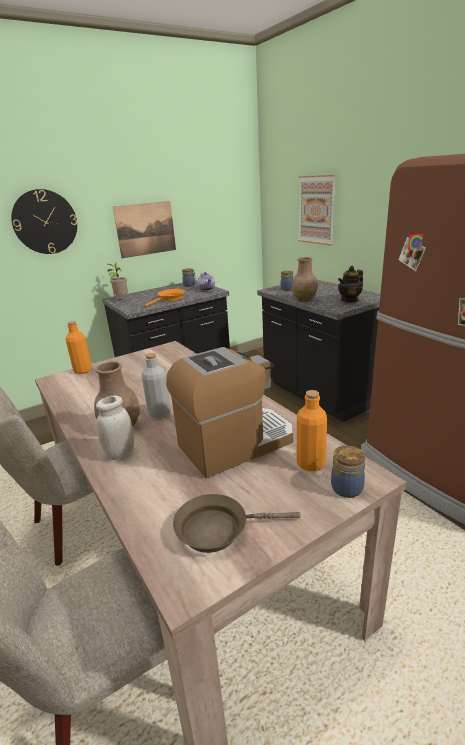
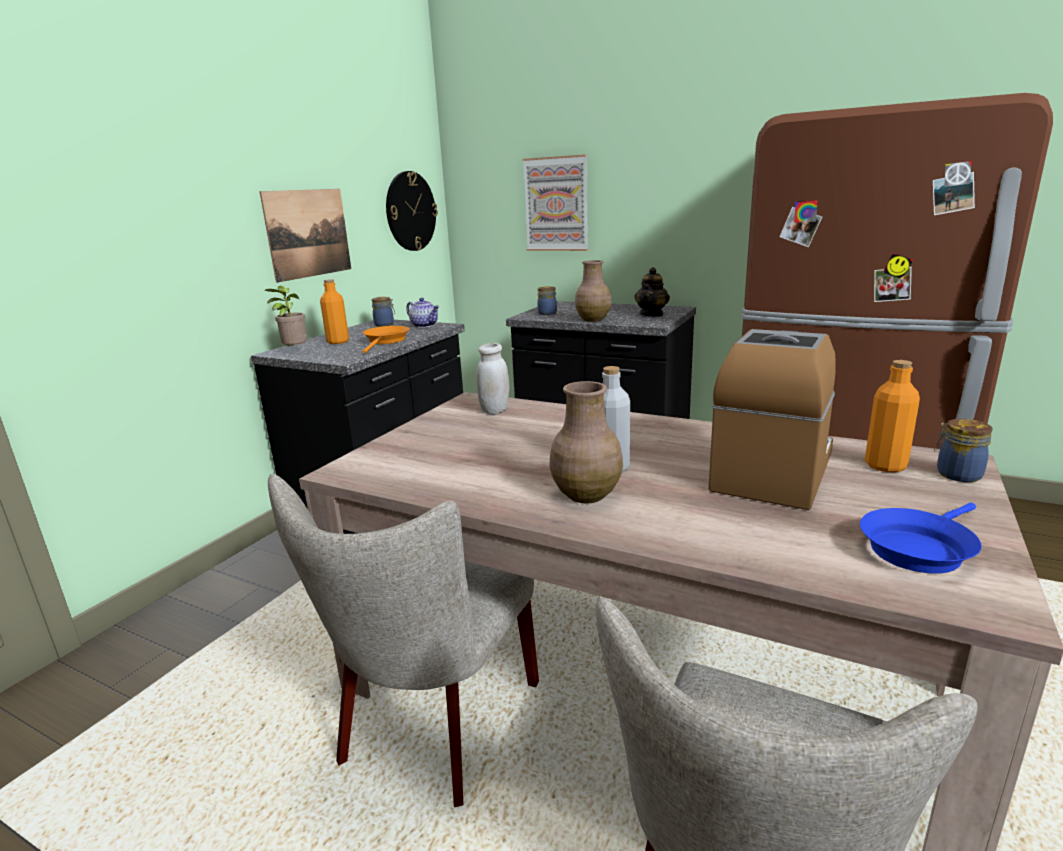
camera: 30 degrees left, 5 degrees down
(45, 222) = (151, 212): wall clock -> wall clock (410, 211)
(83, 370) = (376, 450): orange bottle -> orange bottle (338, 342)
(120, 453) = (646, 520): white jar -> white jar (494, 410)
(218, 529) = (918, 548): brown frying pan -> blue frying pan

